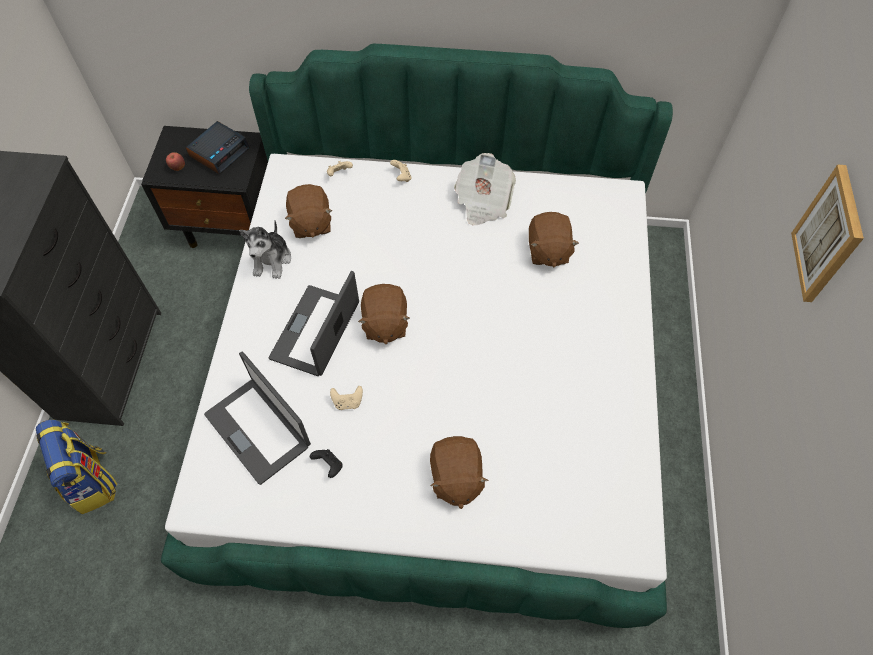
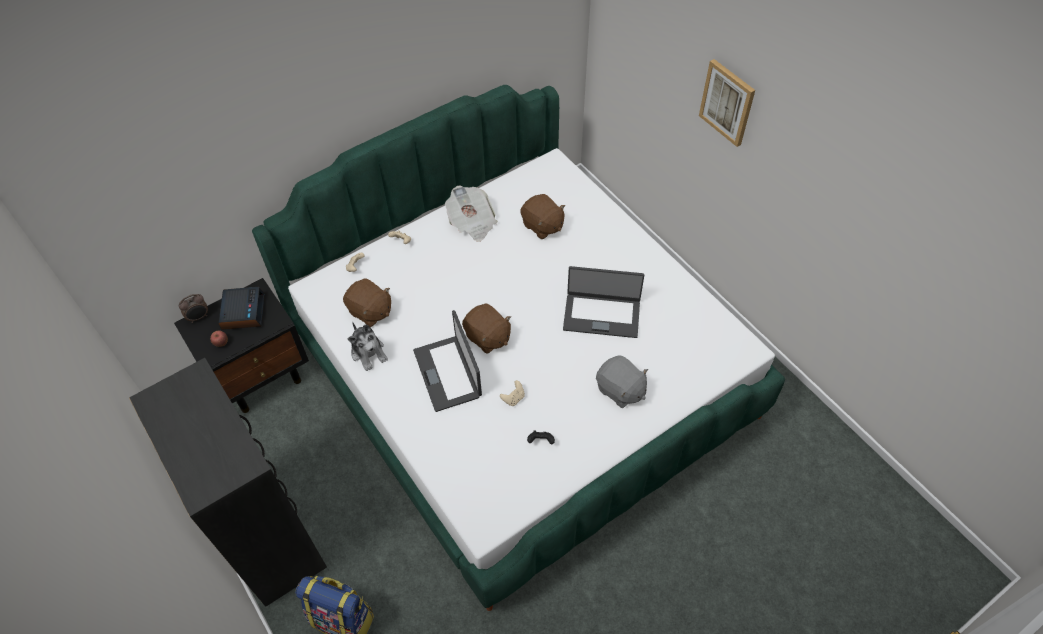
camera: 40 degrees left, 5 degrees down
(184, 134) = (199, 317): none -> alarm clock
(259, 429) = (474, 456): laptop -> laptop (601, 315)
(455, 478) = (620, 390): brown plush toy -> grey plush toy

